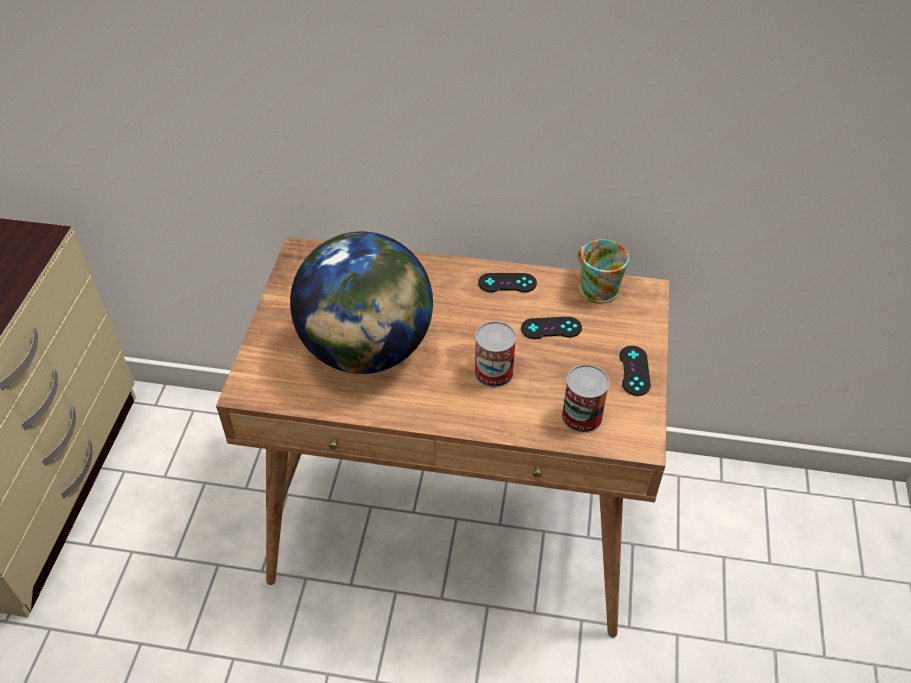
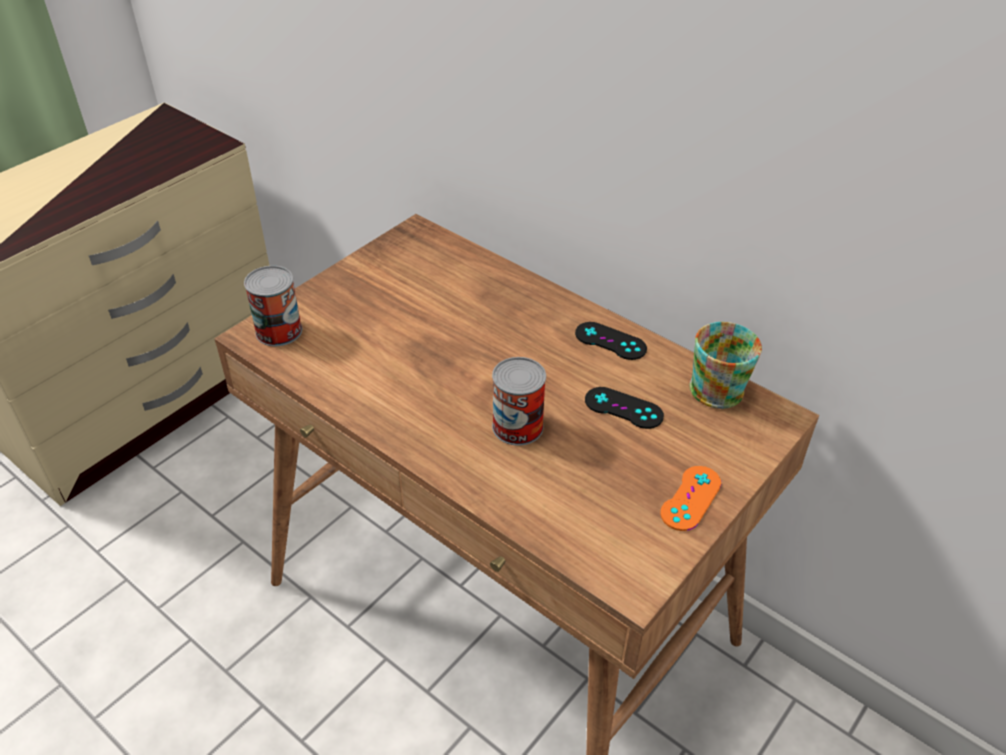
camera: 30 degrees right, 5 degrees down
(367, 350) = (401, 347): globe -> none
(582, 416) = (582, 520): can -> can (279, 331)
(634, 371) = (690, 498): black game controller -> orange game controller

